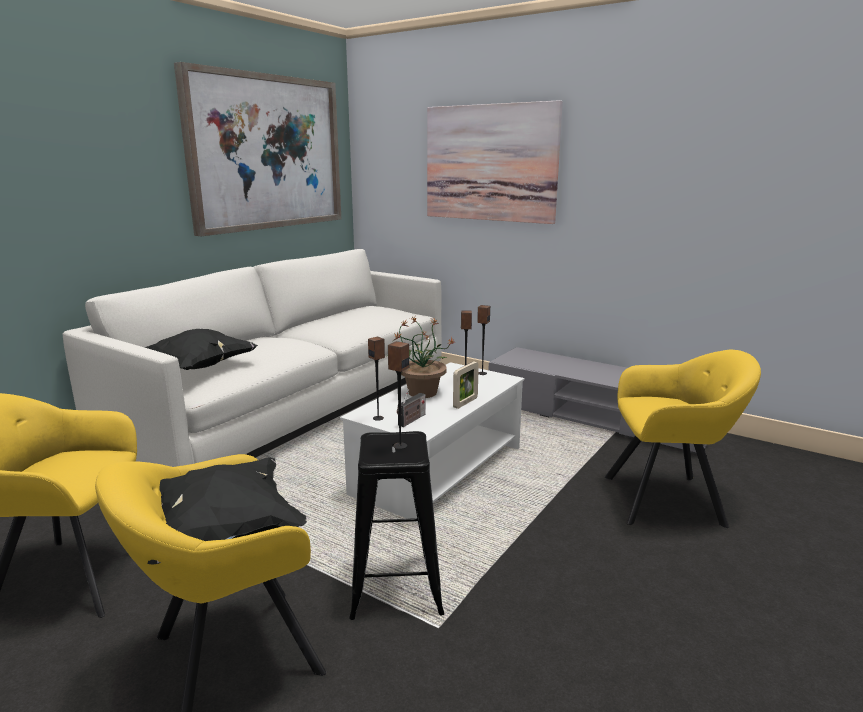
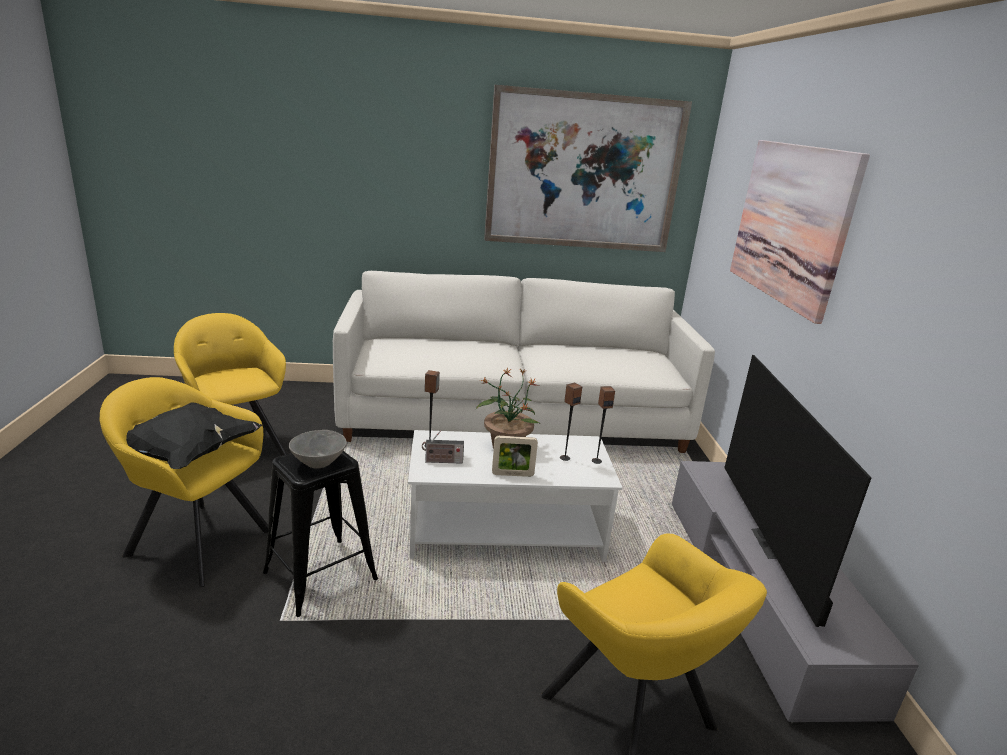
camera: 50 degrees right, 5 degrees up
(199, 367) = (404, 348): black pillow -> none
(400, 446) = (319, 462): speaker -> grey bowl
(603, 374) = (775, 545): none -> television

